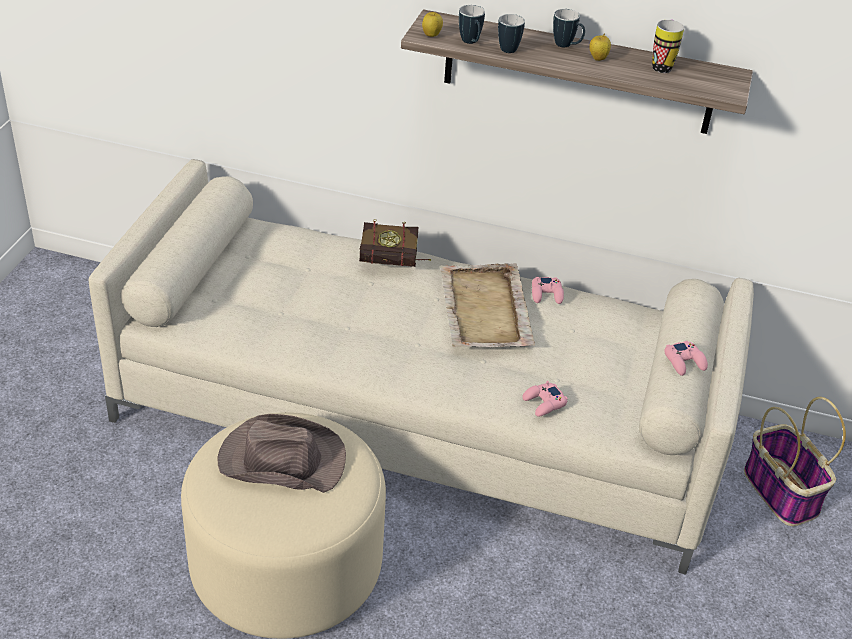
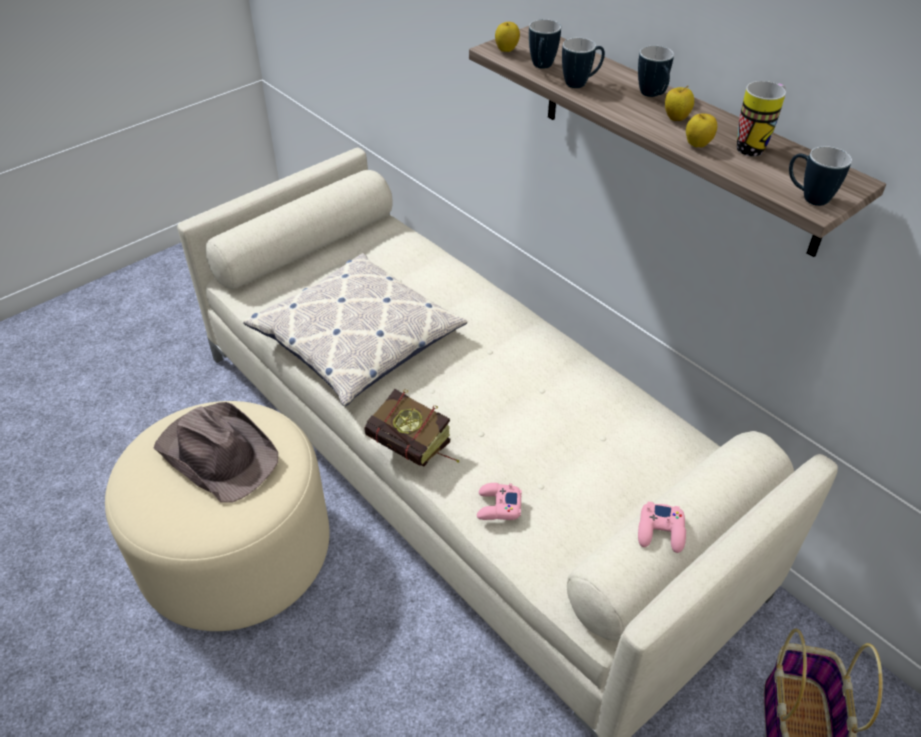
camera: 35 degrees right, 5 degrees up
(319, 327) = (356, 338): none -> pillow
(395, 263) = (477, 302): book -> book (416, 450)
(484, 310) = (523, 381): beige tray -> none
(546, 294) = (605, 388): pink game controller -> none
(630, 74) = (697, 146): none -> apple
(722, 90) = (808, 197): none -> mug

